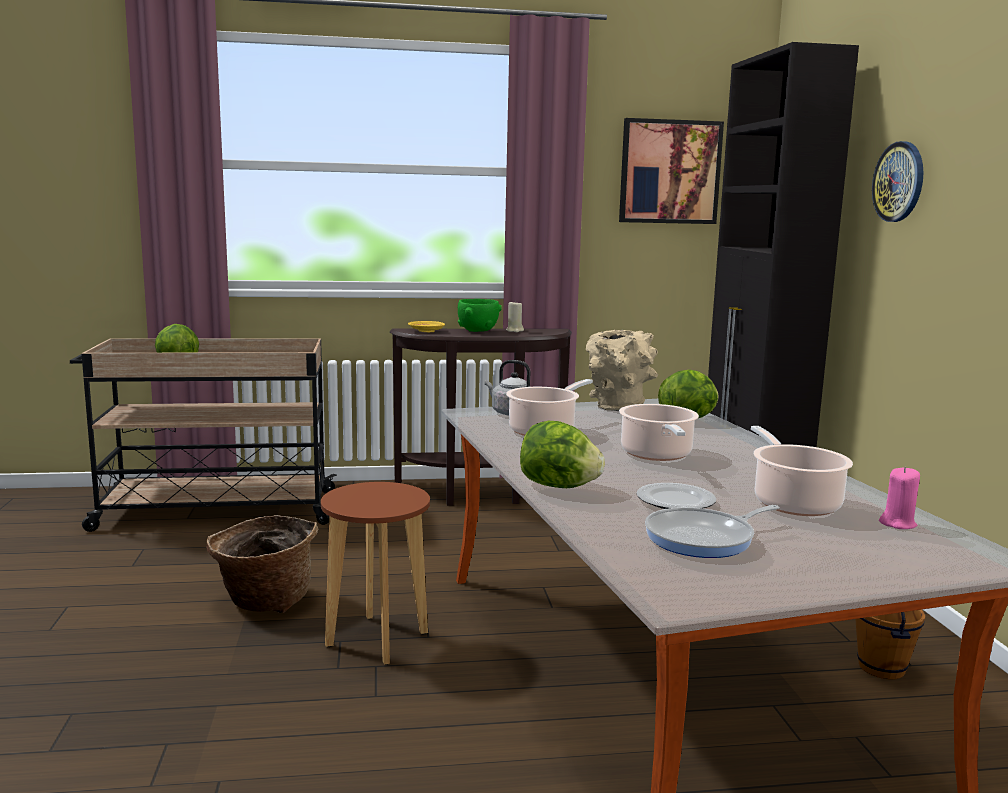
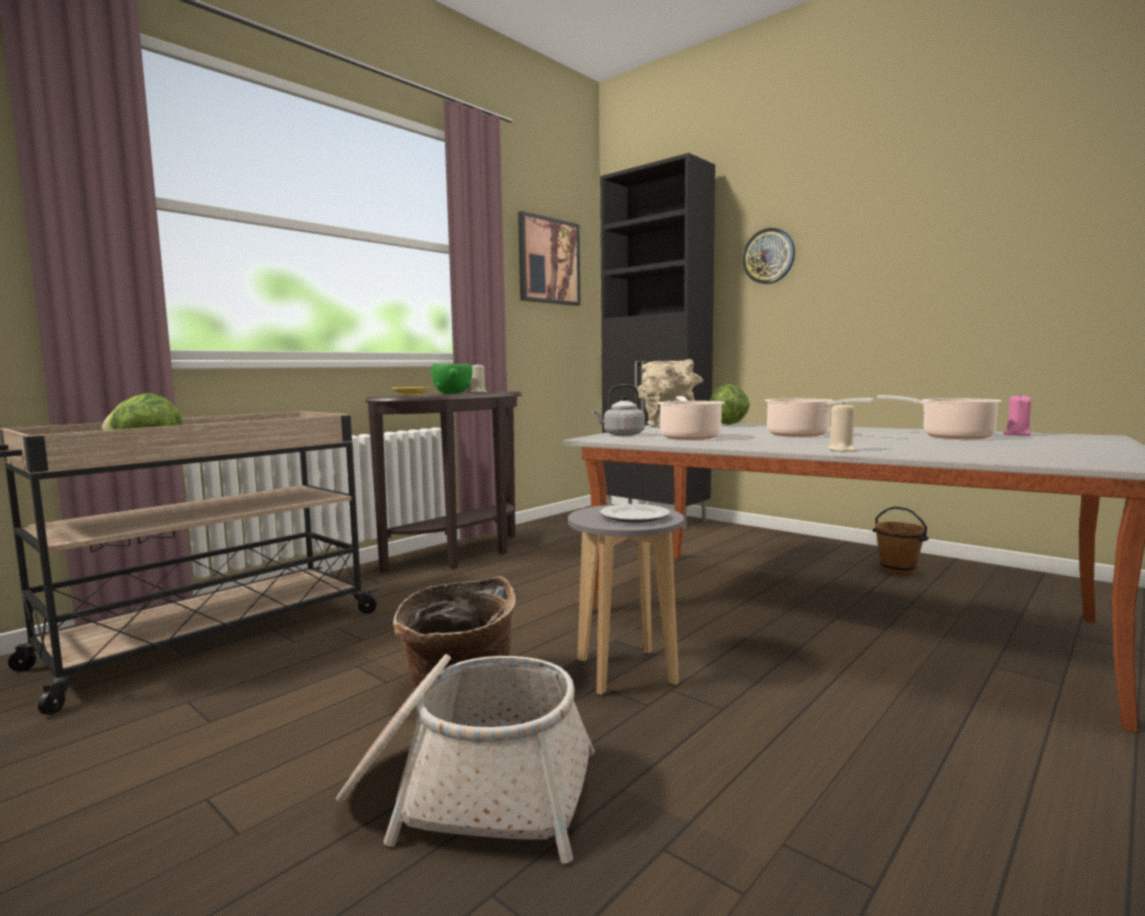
camera: 40 degrees left, 5 degrees down
(153, 663) = (469, 792): none -> basket
(376, 639) = (625, 672): brown stool -> grey stool
(558, 486) = (841, 450): lettuce -> beige candle
(674, 501) = (916, 444): plate -> plate (634, 517)
(704, 539) = (1011, 450): frying pan -> none

